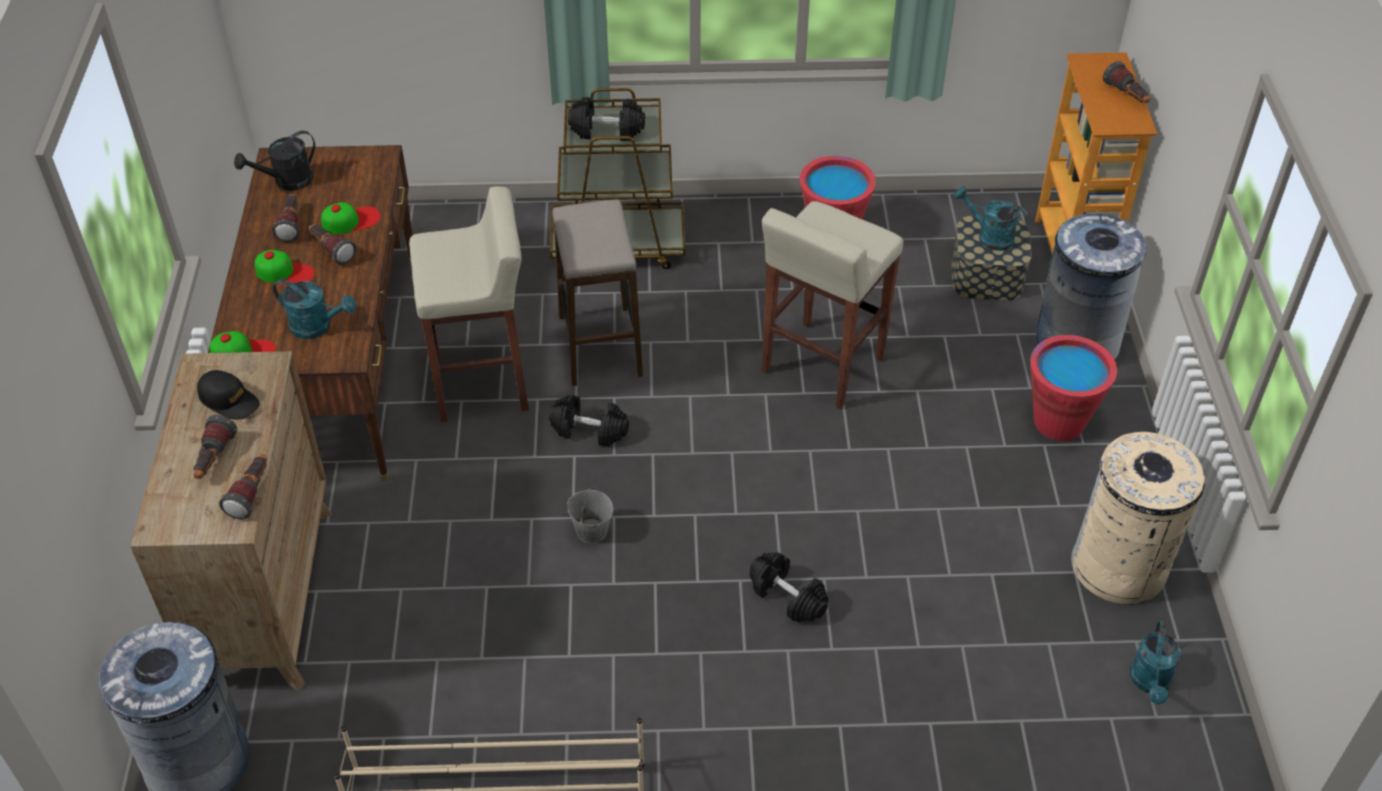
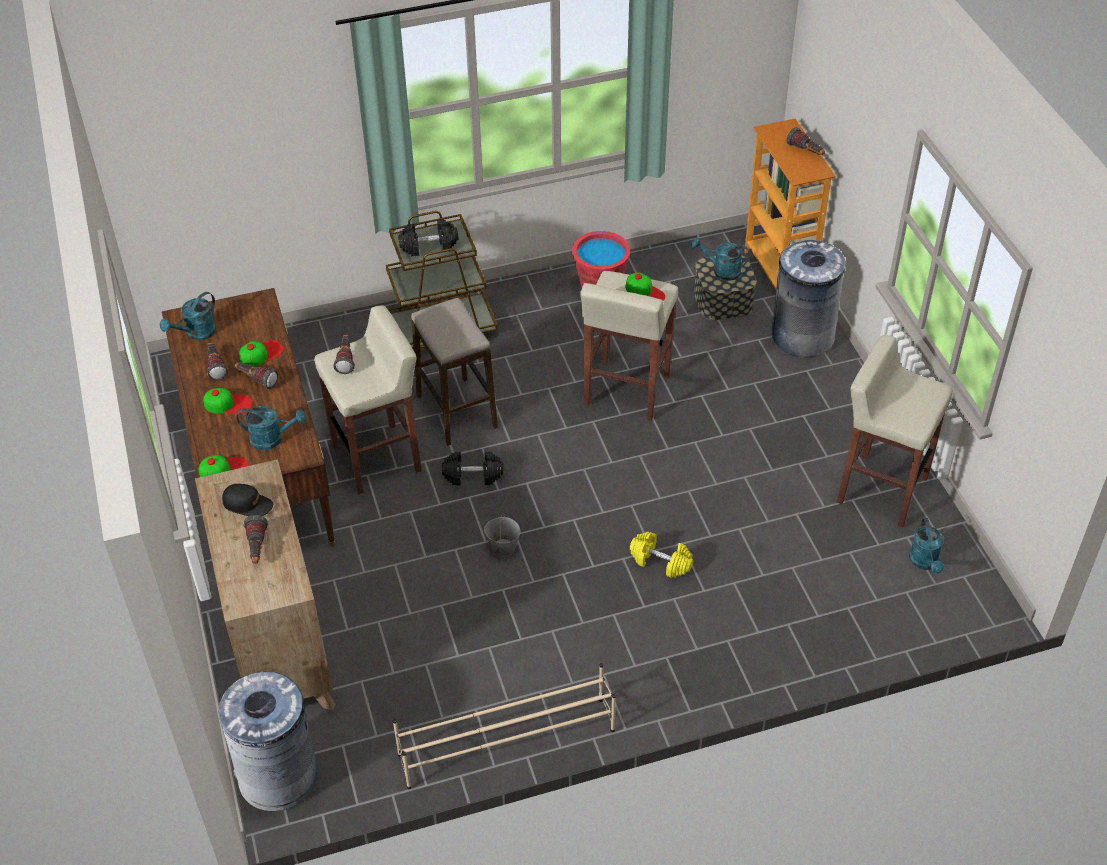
camera: 15 degrees left, 0 degrees up
(252, 494) = (297, 566): flashlight -> flashlight (346, 359)
(286, 182) = (196, 334): black watering can -> turquoise watering can
(787, 597) = (660, 562): black dumbbell -> yellow dumbbell
(856, 237) = (645, 292): none -> cap
(1058, 422) = (808, 397): red bucket -> none
(1119, 567) = (880, 489): beige trash can -> beige stool

